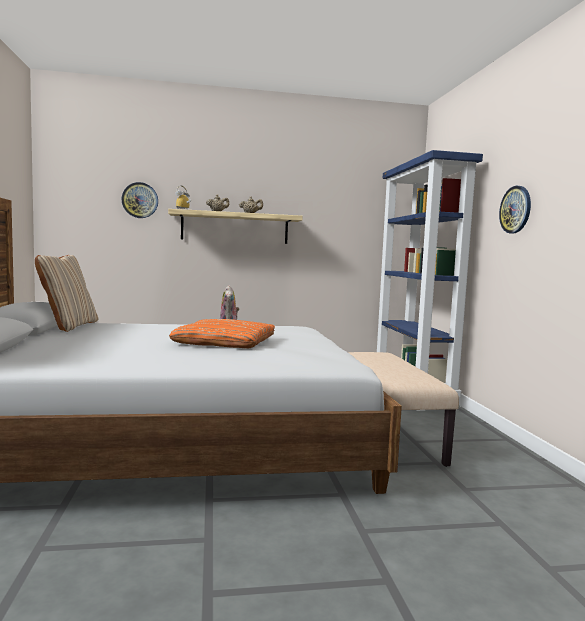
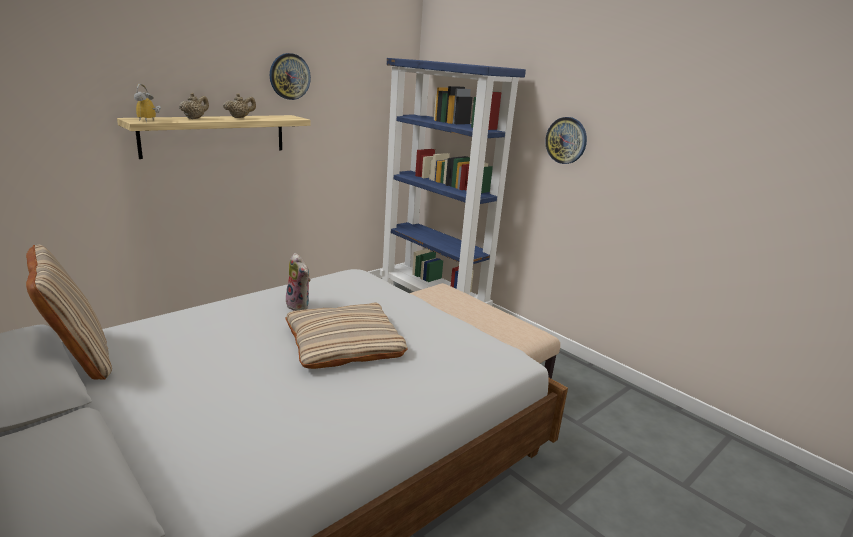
camera: 35 degrees left, 15 degrees up
(140, 200) = (62, 104): wall clock -> wall clock (289, 76)
(224, 342) = (344, 343): orange pillow -> beige pillow

